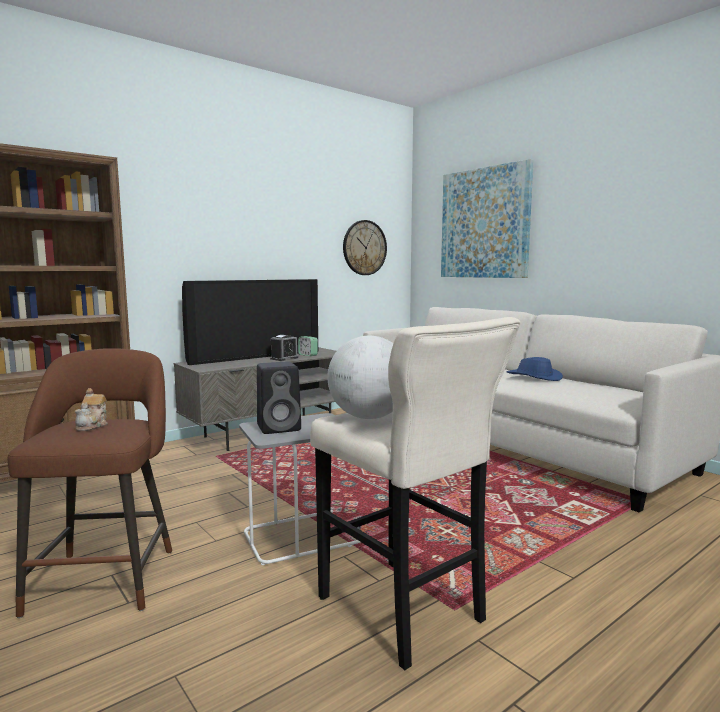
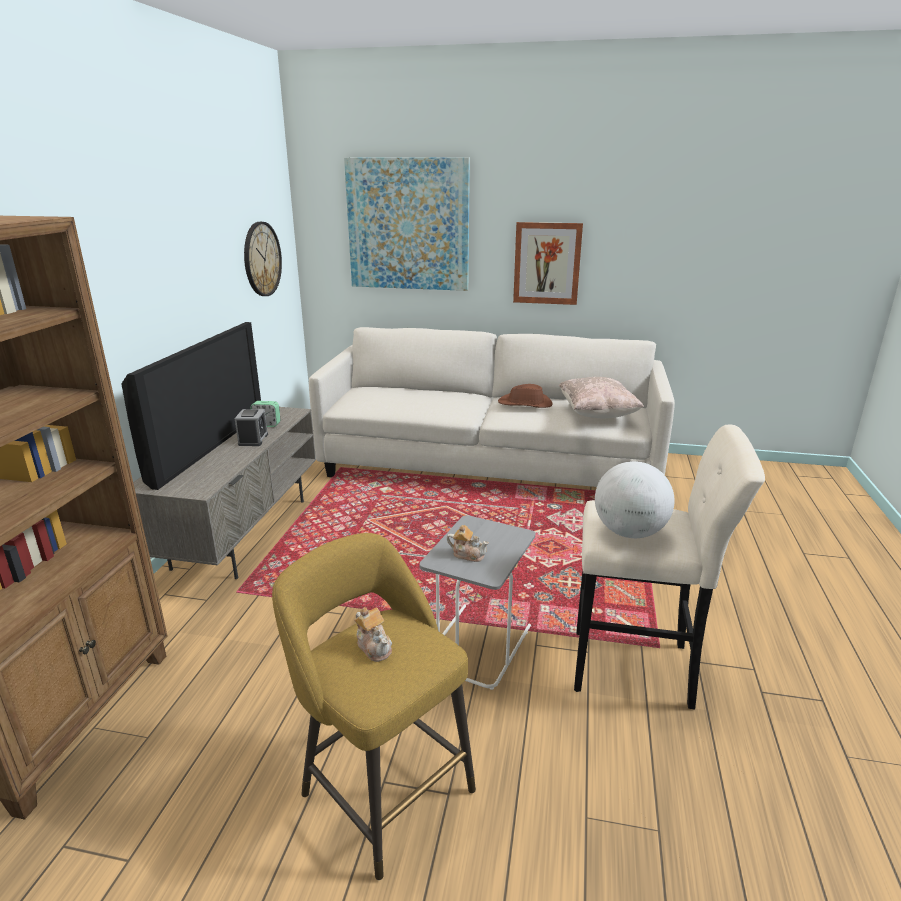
camera: 40 degrees left, 15 degrees up
(106, 576) = (382, 787): brown stool -> yellow stool
(280, 427) = (468, 554): black speaker -> teapot
(533, 377) = (525, 404): blue hat -> brown hat
(595, 392) = (597, 414): none -> beige pillow
(599, 249) = (547, 263): none -> picture

